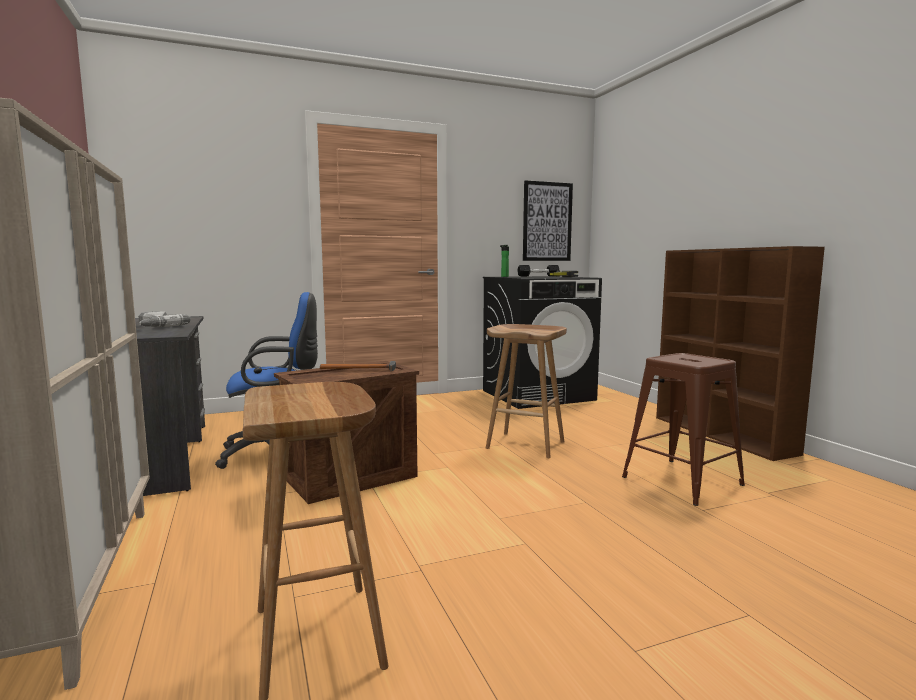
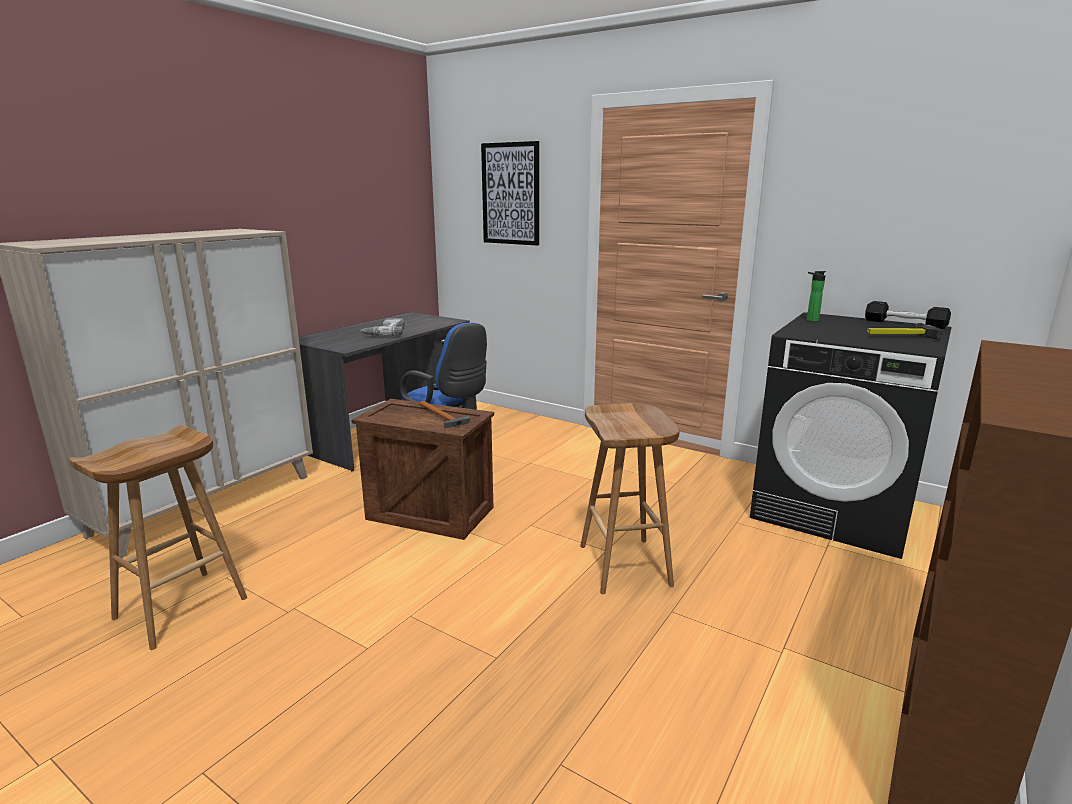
camera: 55 degrees right, 10 degrees up
(547, 221) = (953, 229): picture -> picture (510, 194)
(681, 481) = (648, 722): brown stool -> none

